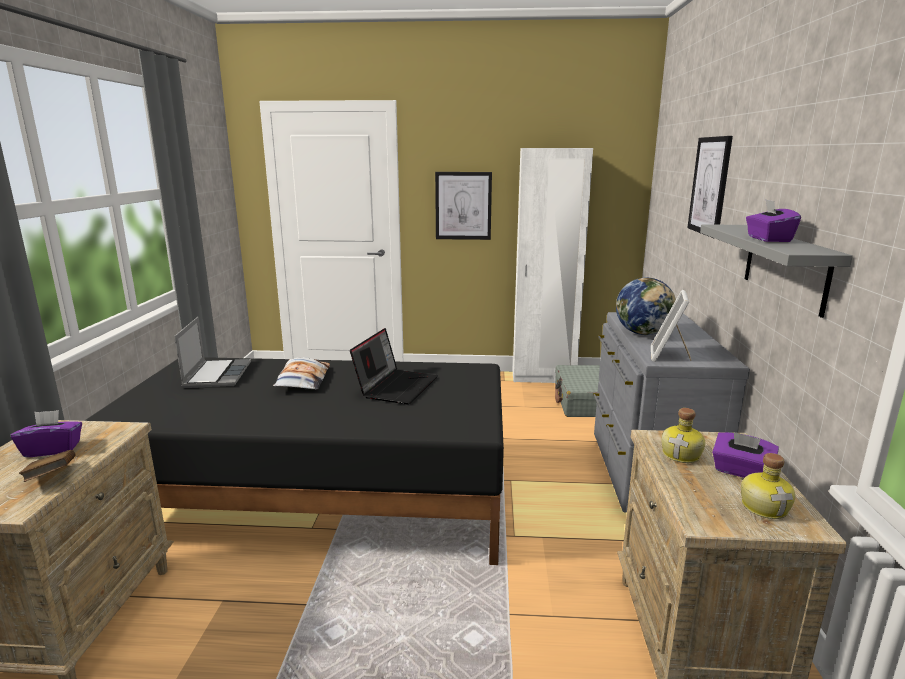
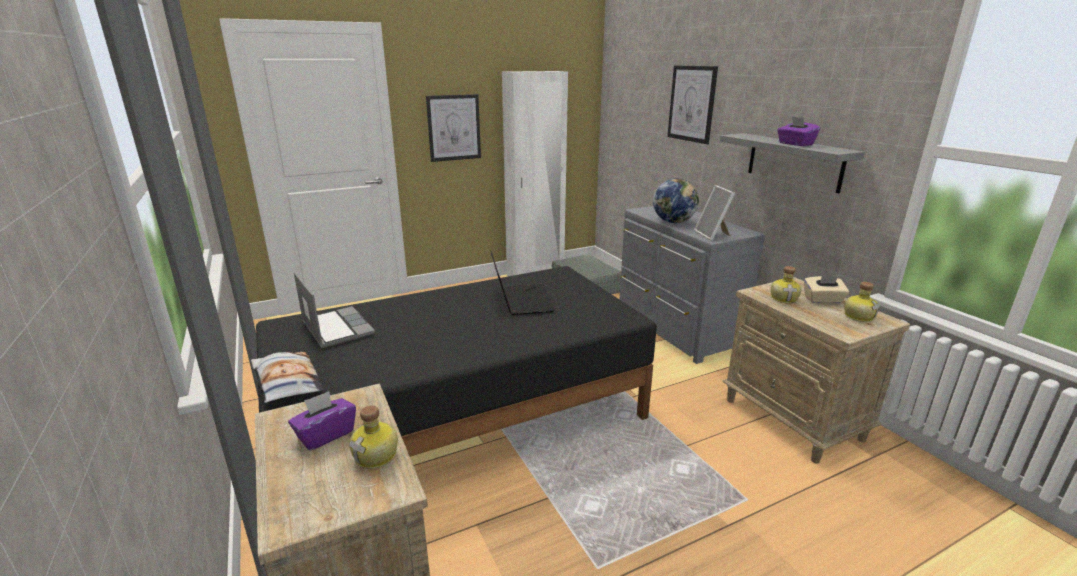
camera: 30 degrees left, 5 degrees up
(52, 477) = (377, 455): brown book -> bottle
(302, 380) = (431, 313): pillow -> pillow (286, 382)
(741, 471) = (823, 300): purple tissue box -> beige tissue box

